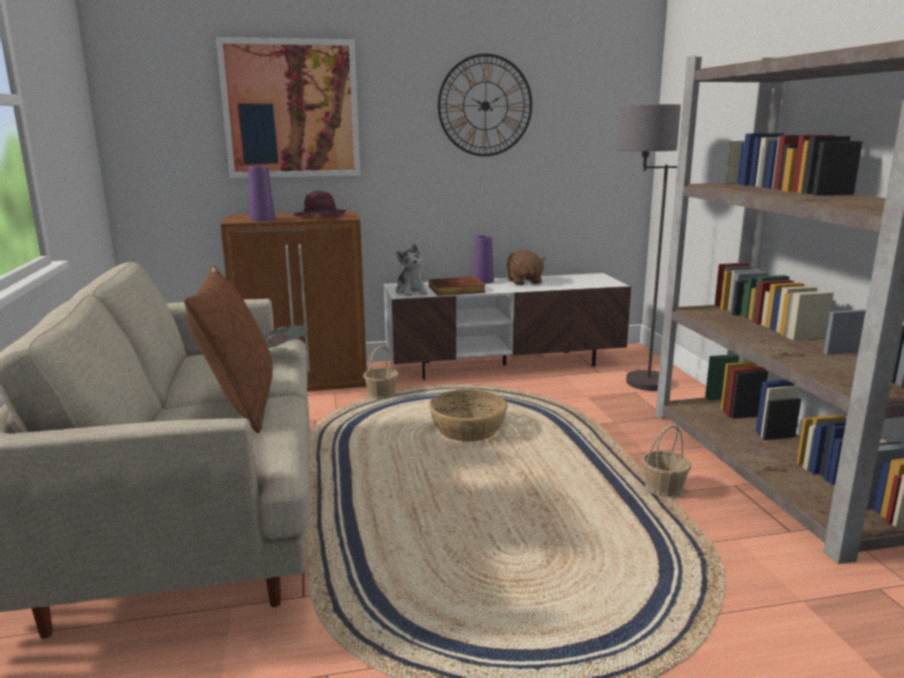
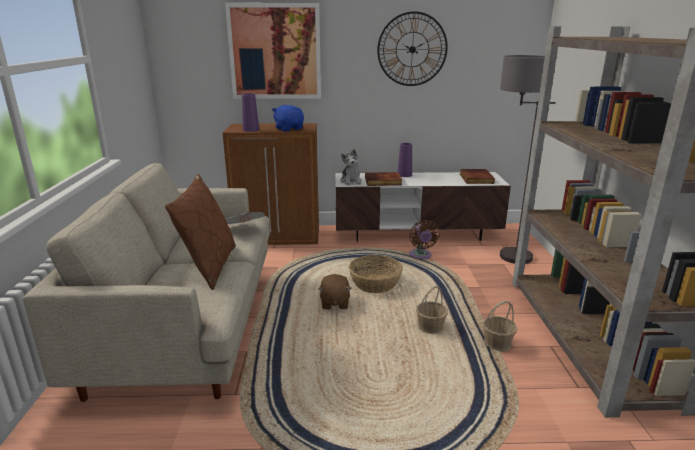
camera: 10 degrees right, 5 degrees up
(319, 217) = (289, 129): purple hat -> blue plush toy
(382, 395) = (325, 251): basket -> basket (430, 327)
(520, 390) = (420, 256): none -> brown fan
(524, 281) = (433, 177): brown plush toy -> brown plush toy (334, 303)
(580, 281) = (475, 178): none -> book

